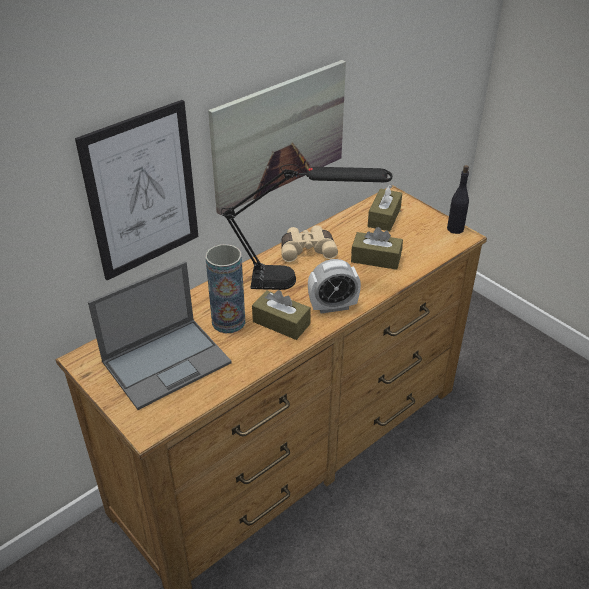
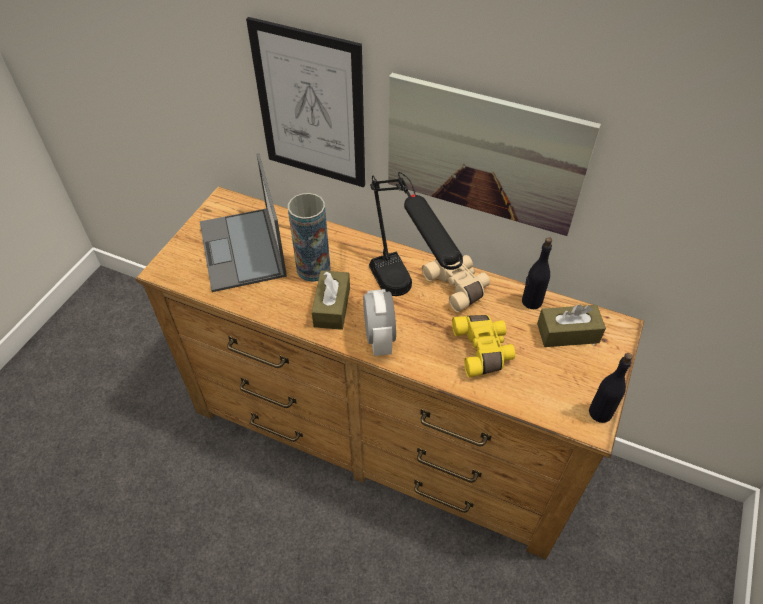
camera: 65 degrees right, 10 degrees up
(167, 361) = (243, 250): laptop -> laptop turned 45 degrees clockwise
(333, 306) = (379, 339): alarm clock -> alarm clock turned 150 degrees counterclockwise
(346, 222) = (531, 301): none -> black bottle
(376, 258) = (483, 350): brown tissue box -> yellow binoculars

